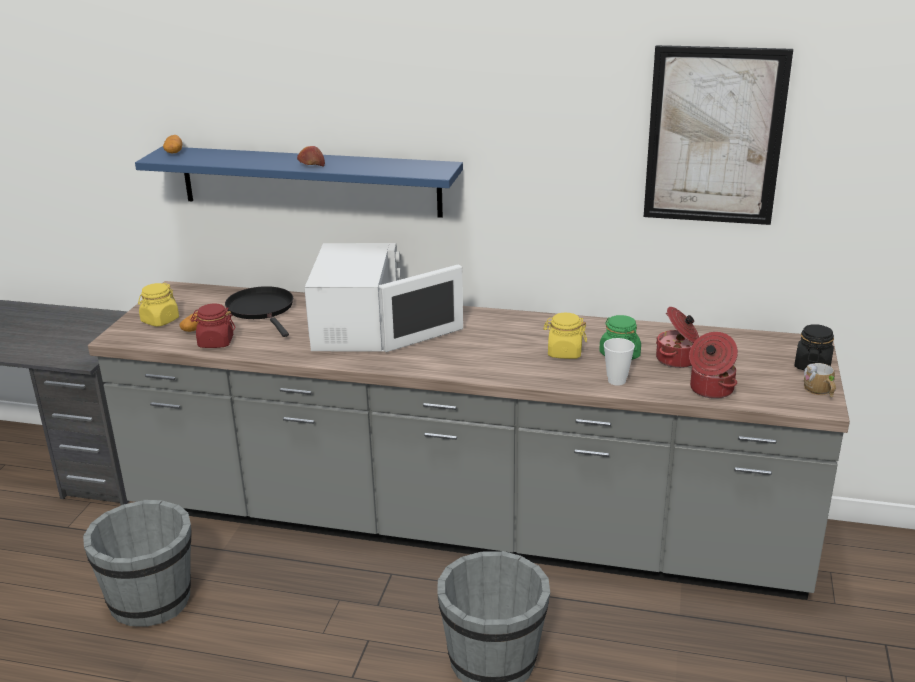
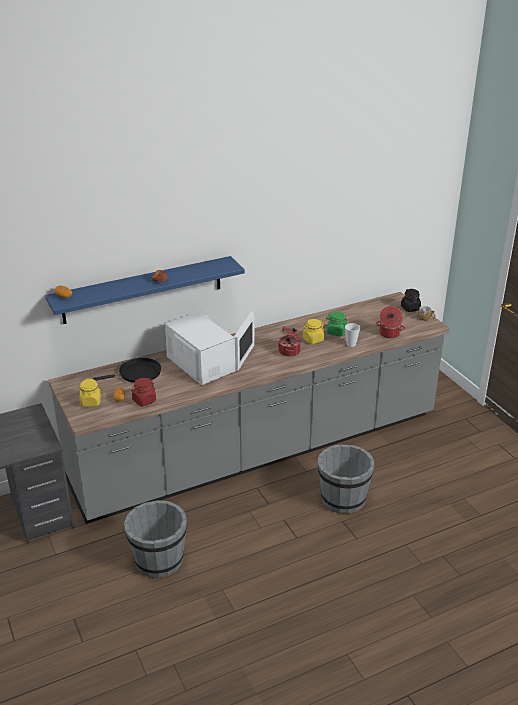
camera: 40 degrees left, 5 degrees up
(262, 309) = (137, 374): black frying pan -> black frying pan turned 135 degrees clockwise
(677, 360) = (360, 325): cooking pot -> cooking pot (290, 351)
(714, 136) = (348, 212): picture -> none

